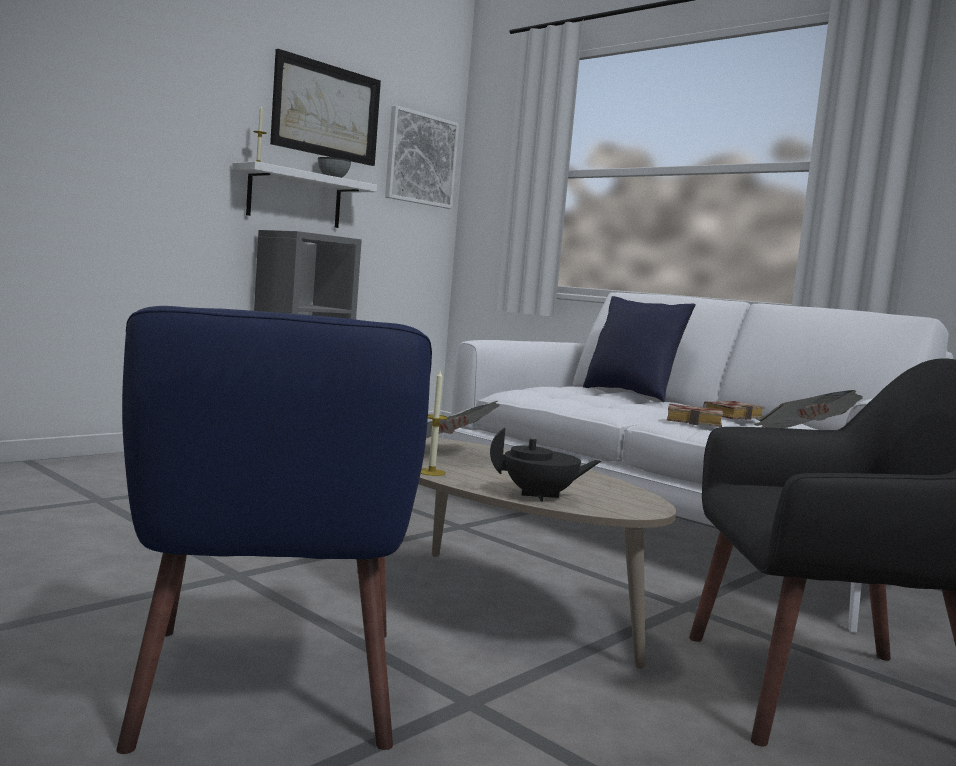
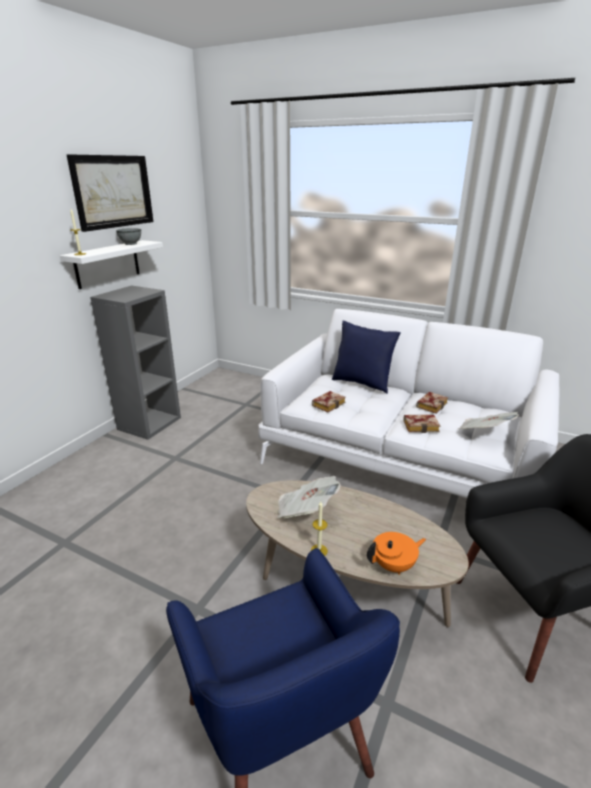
camera: 15 degrees left, 20 degrees up
(420, 159) = (180, 205): picture -> none
(540, 496) = (394, 565): black teapot -> orange teapot
(557, 394) = (328, 404): none -> book

